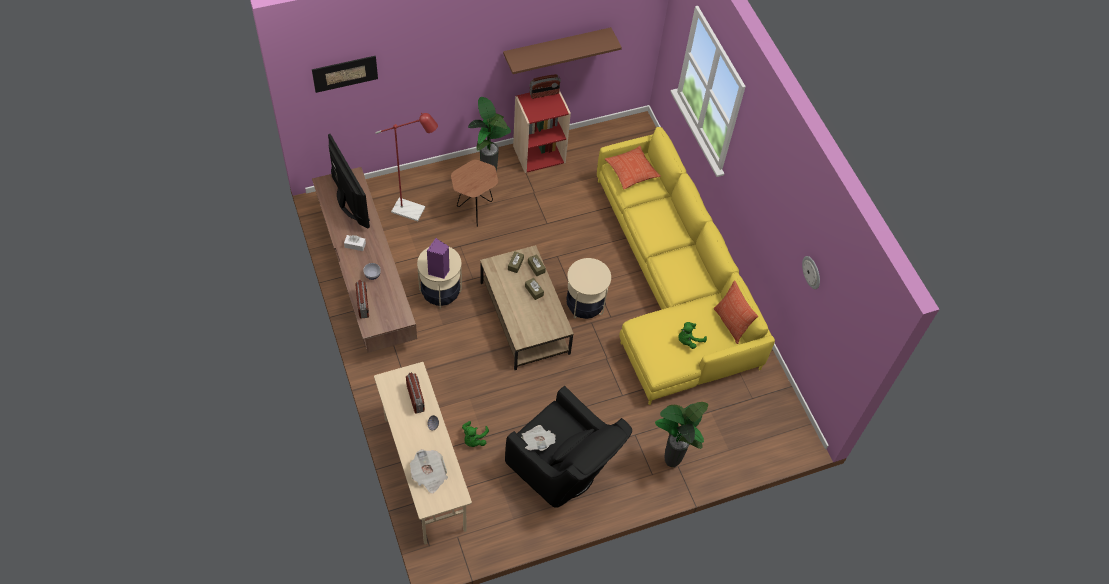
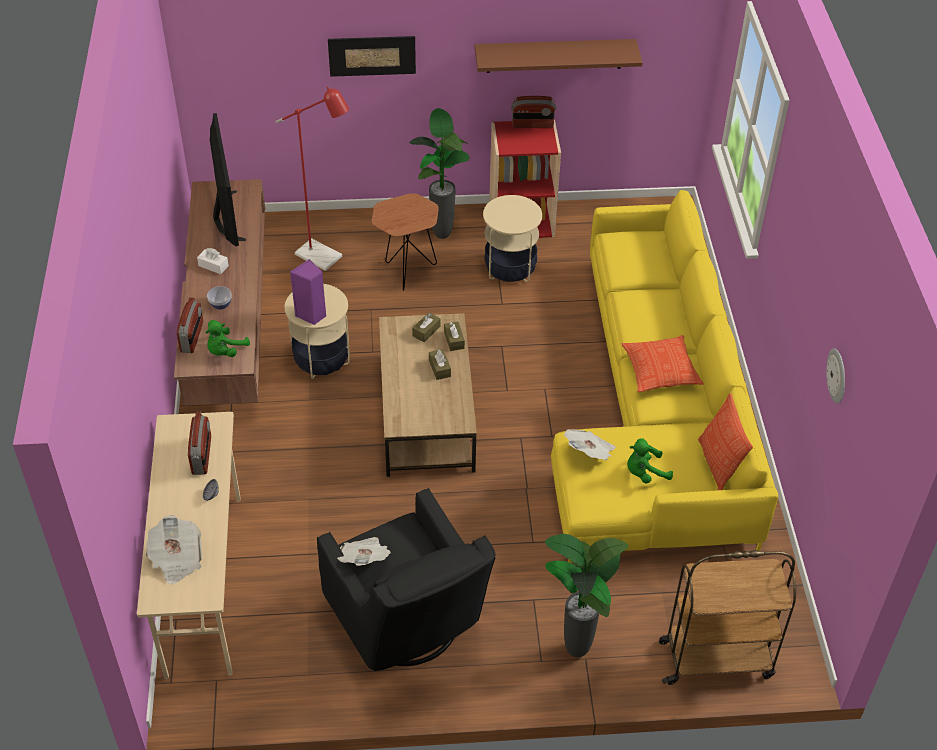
camera: 20 degrees right, 10 degrees down
(345, 73) = (246, 30): picture -> picture (372, 55)
(474, 439) = (293, 554): green plush toy -> green plush toy (225, 351)
(584, 305) = (518, 414): beige side table -> beige side table (510, 269)
(631, 172) = (632, 247): orange pillow -> orange pillow (660, 371)
(650, 333) = (589, 453): none -> newspaper
(755, 448) = (717, 660): none -> brown cart

